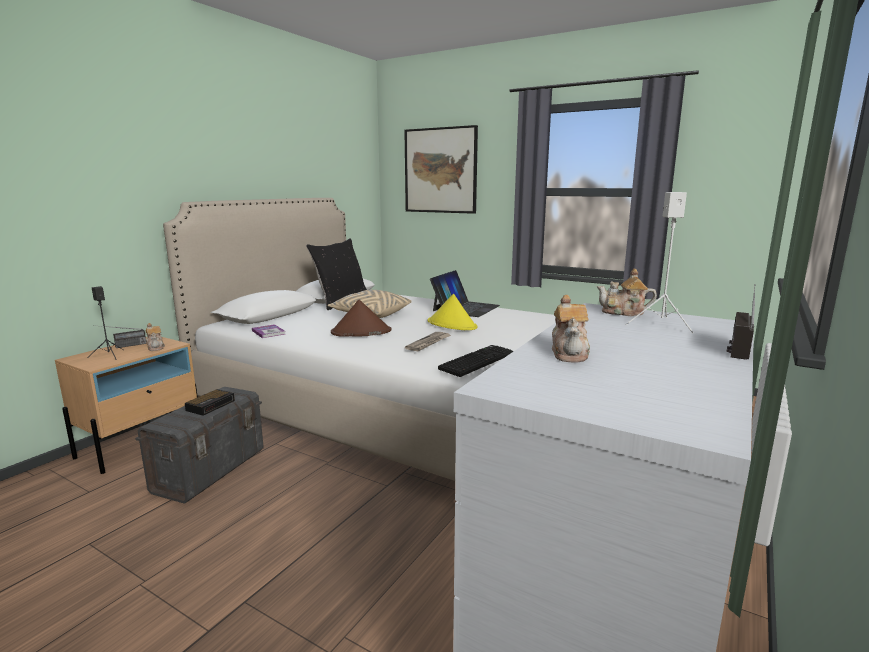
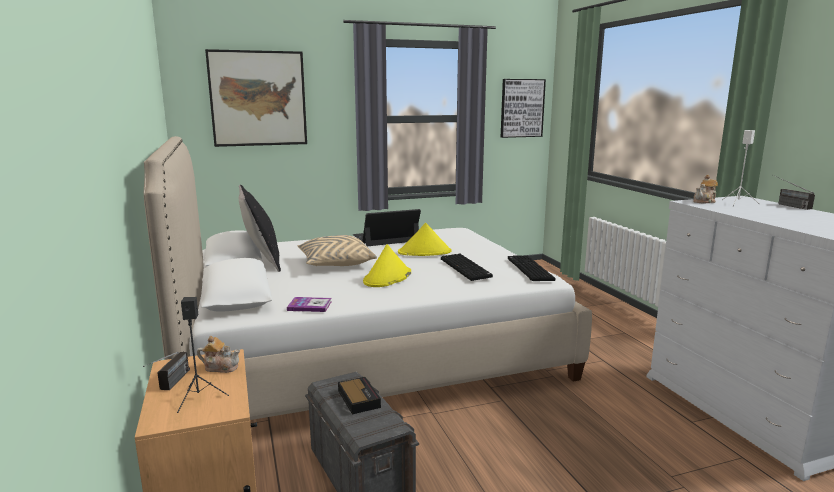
camera: 50 degrees left, 0 degrees up
(361, 332) = (387, 278): brown hat -> yellow hat
(429, 343) = (466, 268): newspaper -> keyboard
(465, 308) = (385, 238): laptop -> laptop turned 90 degrees counterclockwise
(570, 353) = (788, 221): teapot -> none
(744, 180) = (522, 108): none -> picture

